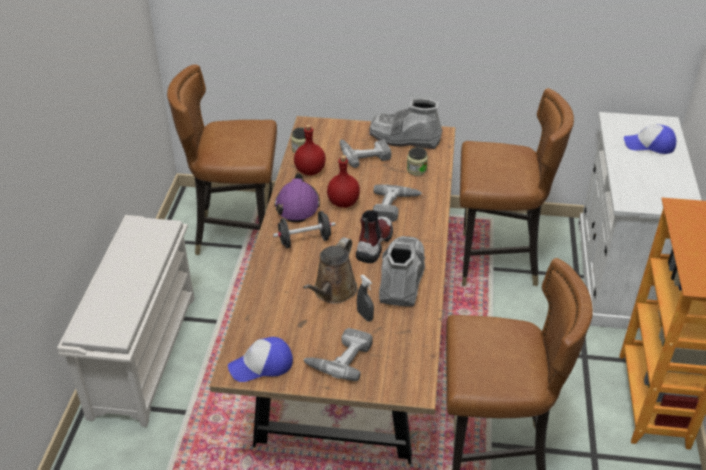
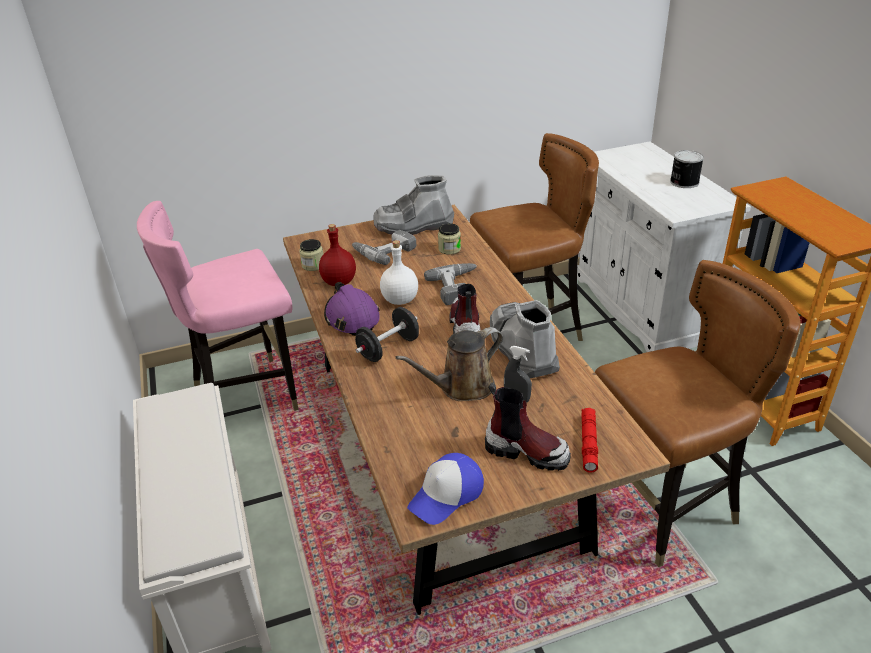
camera: 25 degrees left, 5 degrees down
(237, 234) = (247, 395): brown chair -> pink chair
(333, 291) = (462, 387): brown watering can -> brown watering can turned 60 degrees clockwise
(339, 357) = (526, 451): power drill -> boot
(344, 203) = (401, 300): red bottle -> white bottle
(388, 370) = (588, 443): none -> red flashlight
(649, 145) = (649, 166): cap -> none
(666, 172) = (683, 182): none -> can

